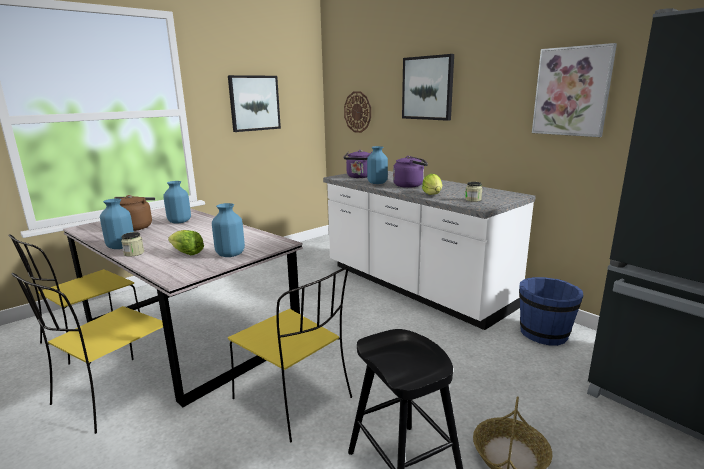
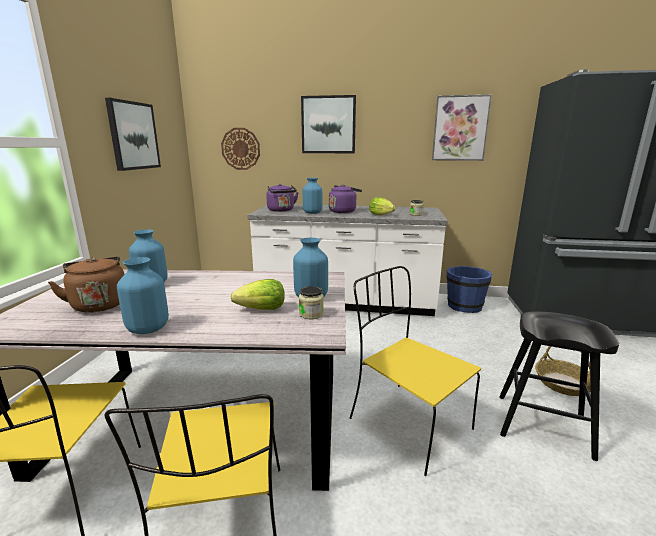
camera: 40 degrees left, 0 degrees up
(134, 253) = (191, 329): jar -> jar (311, 314)
(294, 399) = (407, 422): yellow chair -> yellow chair turned 135 degrees counterclockwise

